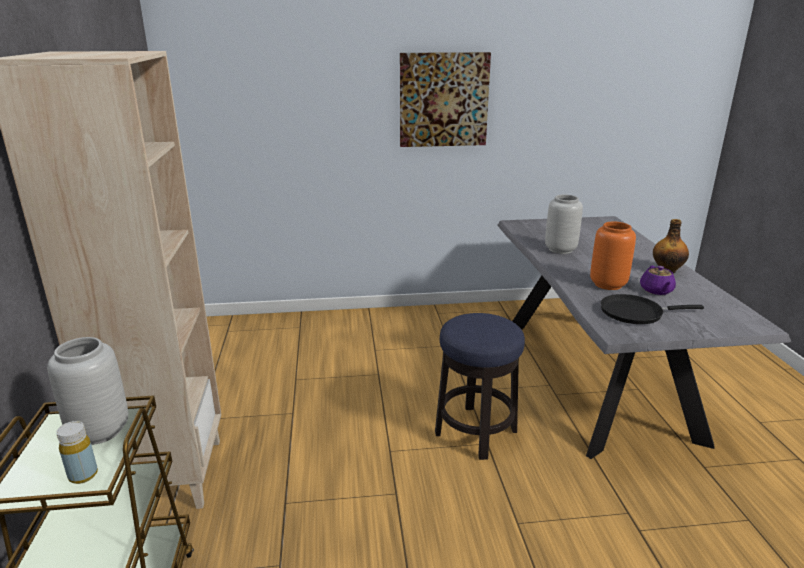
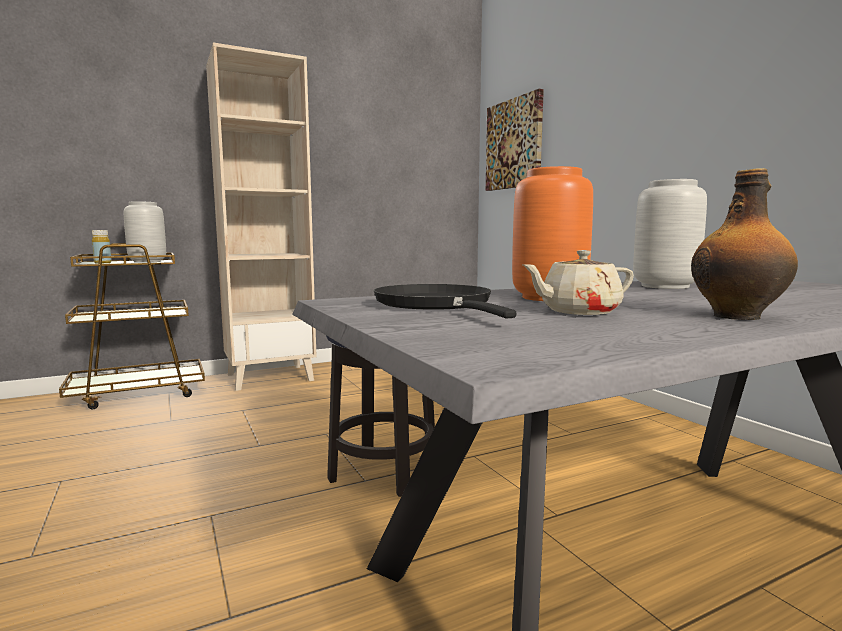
camera: 70 degrees right, 15 degrees down
(443, 100) = (695, 101): picture -> picture (514, 144)
(656, 290) = (578, 312): purple teapot -> beige teapot

